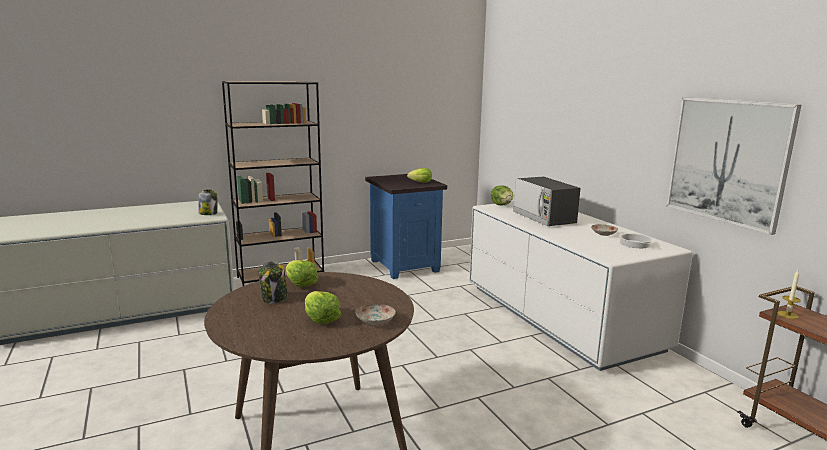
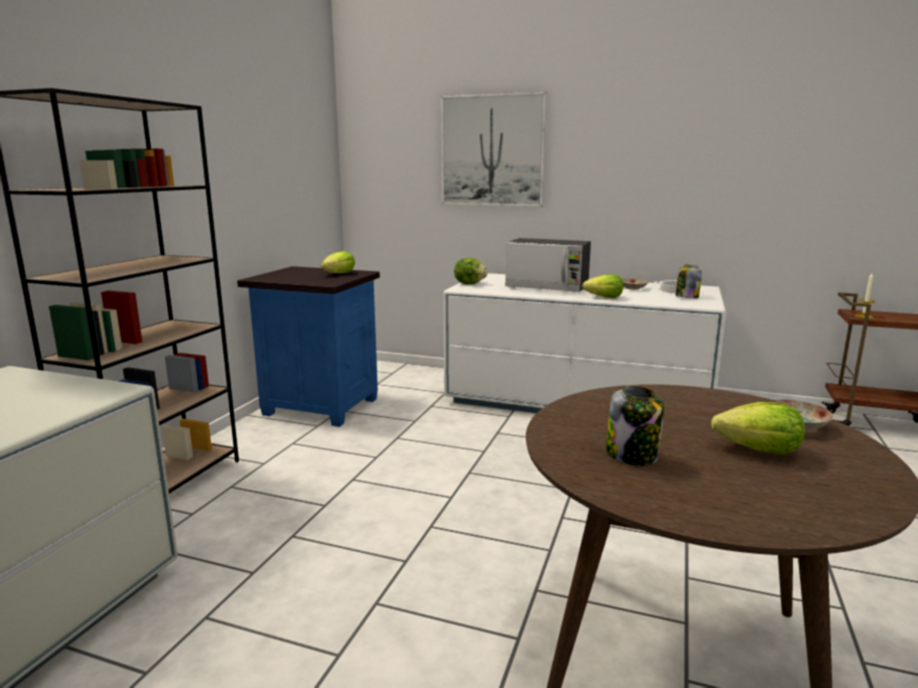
camera: 45 degrees left, 0 degrees up
(208, 213) = (80, 389): jar -> jar (686, 297)
(300, 283) = (587, 424): lettuce -> lettuce (604, 297)
(727, 161) = (751, 188): picture -> picture (492, 151)

